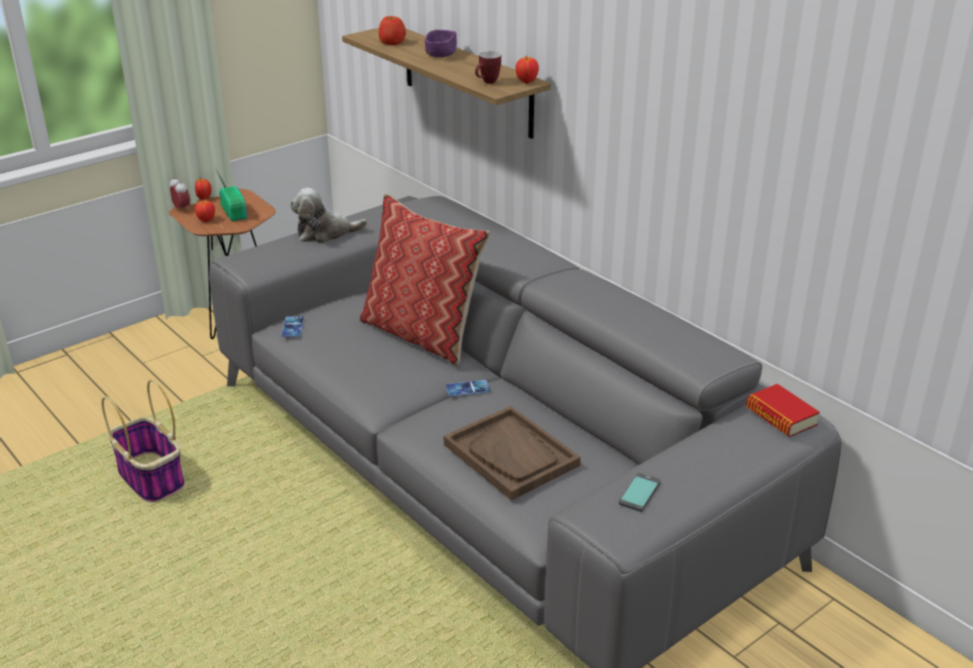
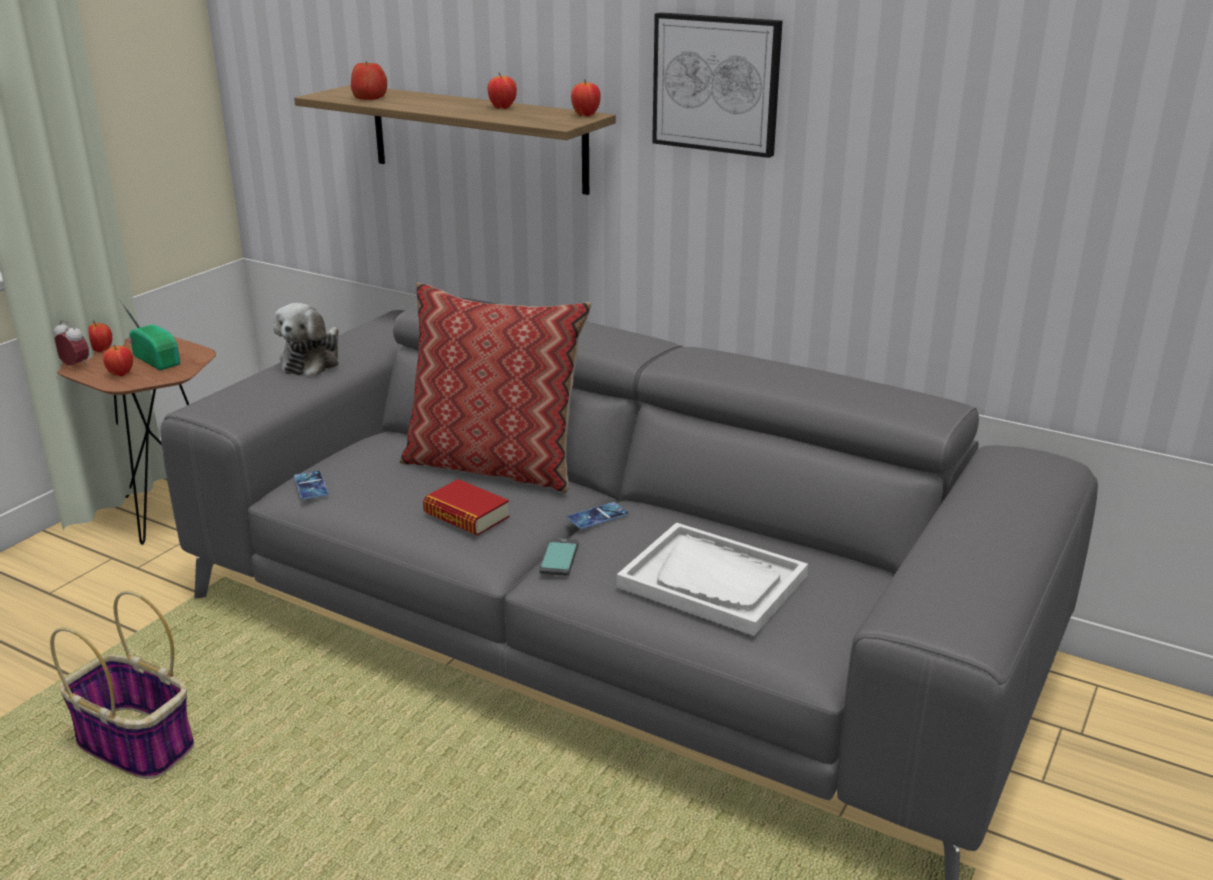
camera: 20 degrees left, 5 degrees down
(325, 233) = (312, 361): plush toy -> plush toy turned 45 degrees counterclockwise
(441, 54) = (446, 102): purple bowl -> none
(474, 66) = (502, 108): none -> apple
(487, 82) = (538, 119): mug -> none
(511, 455) = (713, 581): brown tray -> white tray
(613, 74) = (716, 83): none -> picture
(639, 493) = (951, 579): phone -> phone (558, 558)
(781, 416) = (1029, 465): book -> book (466, 515)

